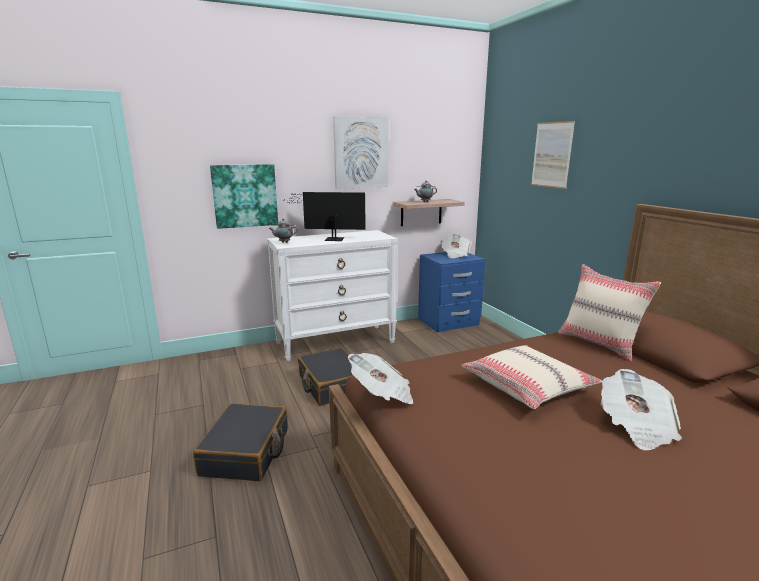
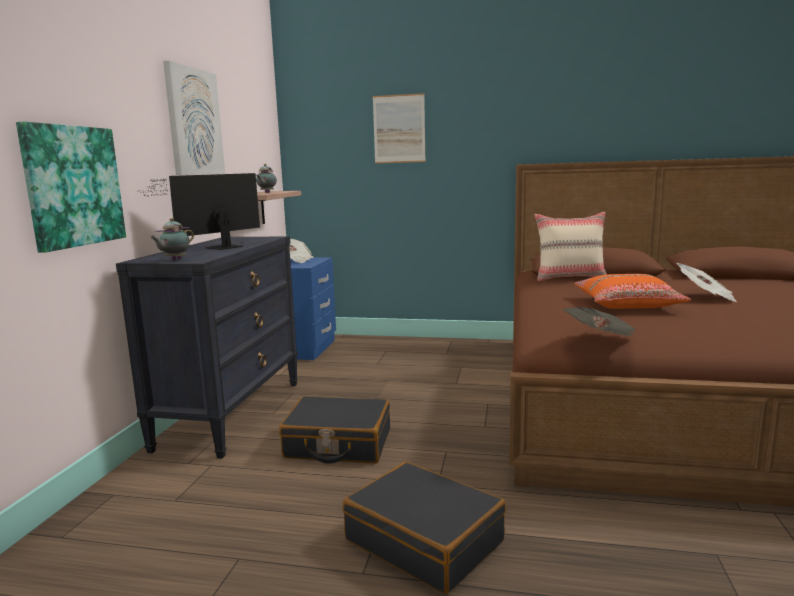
camera: 55 degrees left, 5 degrees down
(336, 342) = (231, 413): white dresser -> black dresser
(527, 386) = (627, 304): beige pillow -> orange pillow

